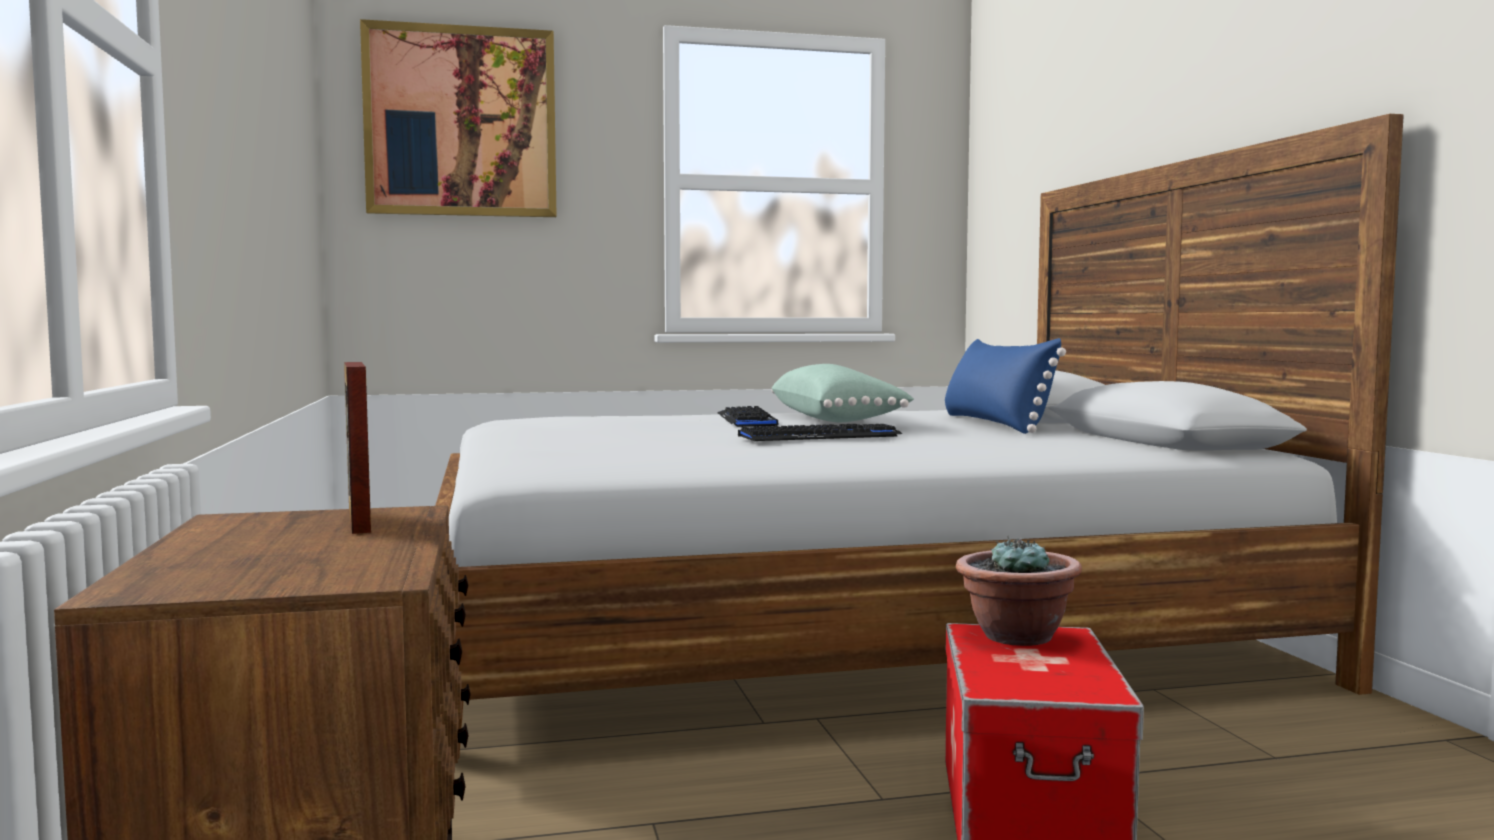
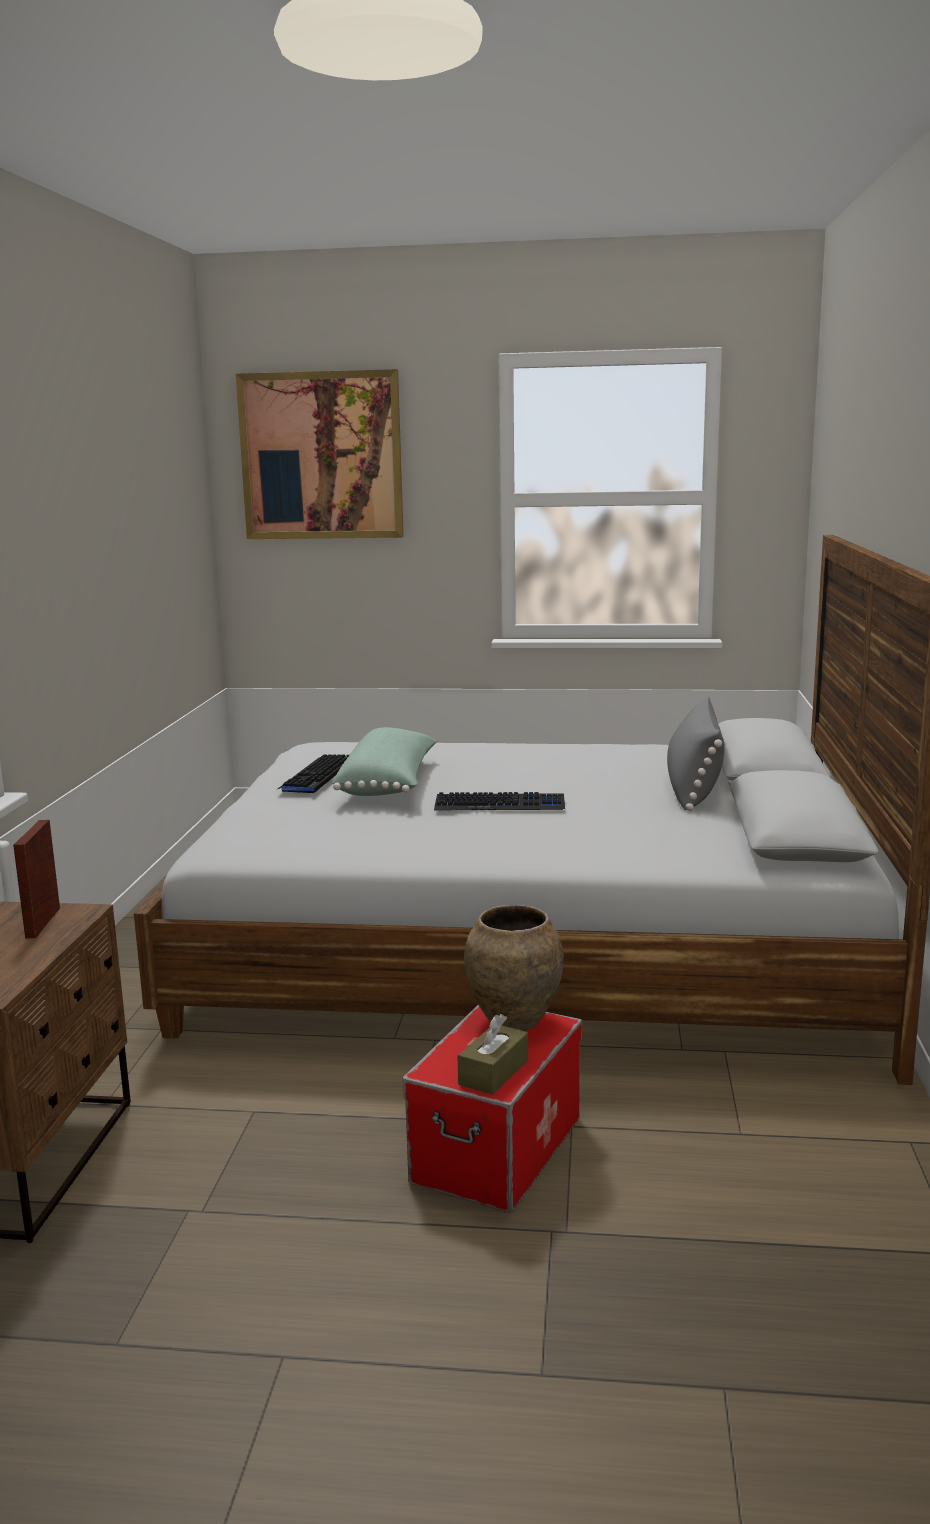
camera: 20 degrees right, 10 degrees up
(747, 420) = (486, 765): keyboard -> keyboard (317, 776)
(836, 420) = (562, 769): green pillow -> green pillow (390, 784)
(995, 424) = (693, 786): blue pillow -> grey pillow
(1016, 636) = (513, 1021): potted plant -> brown vase
(1072, 680) = (493, 1072): none -> brown tissue box

